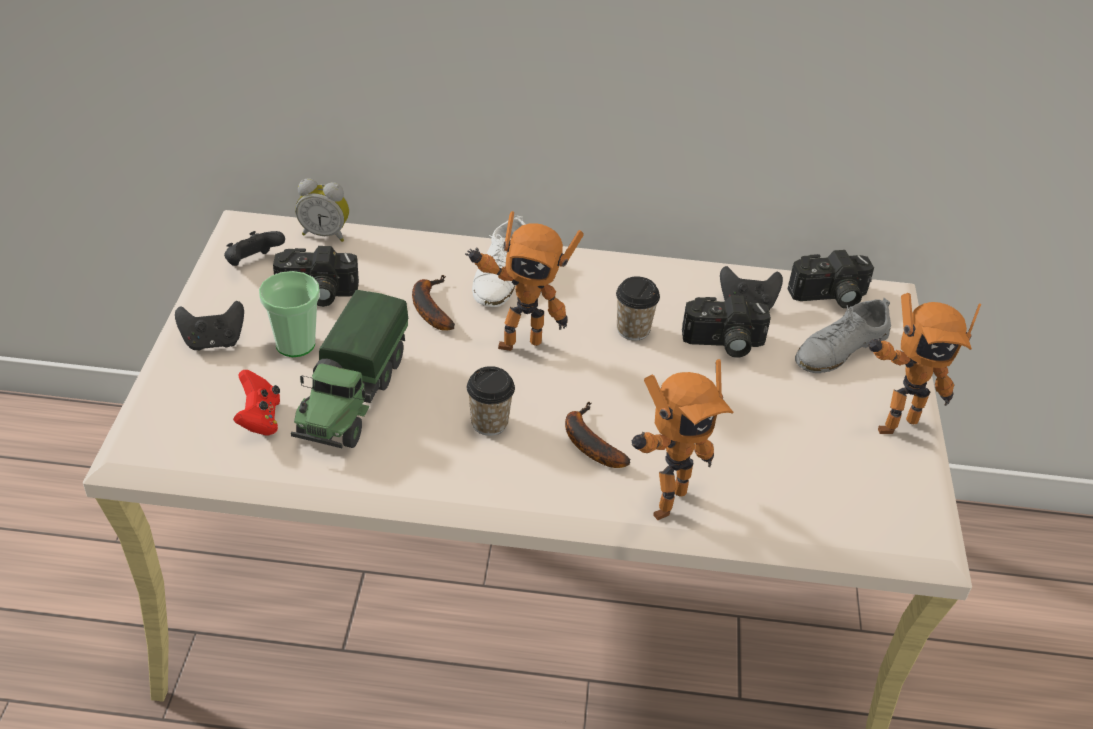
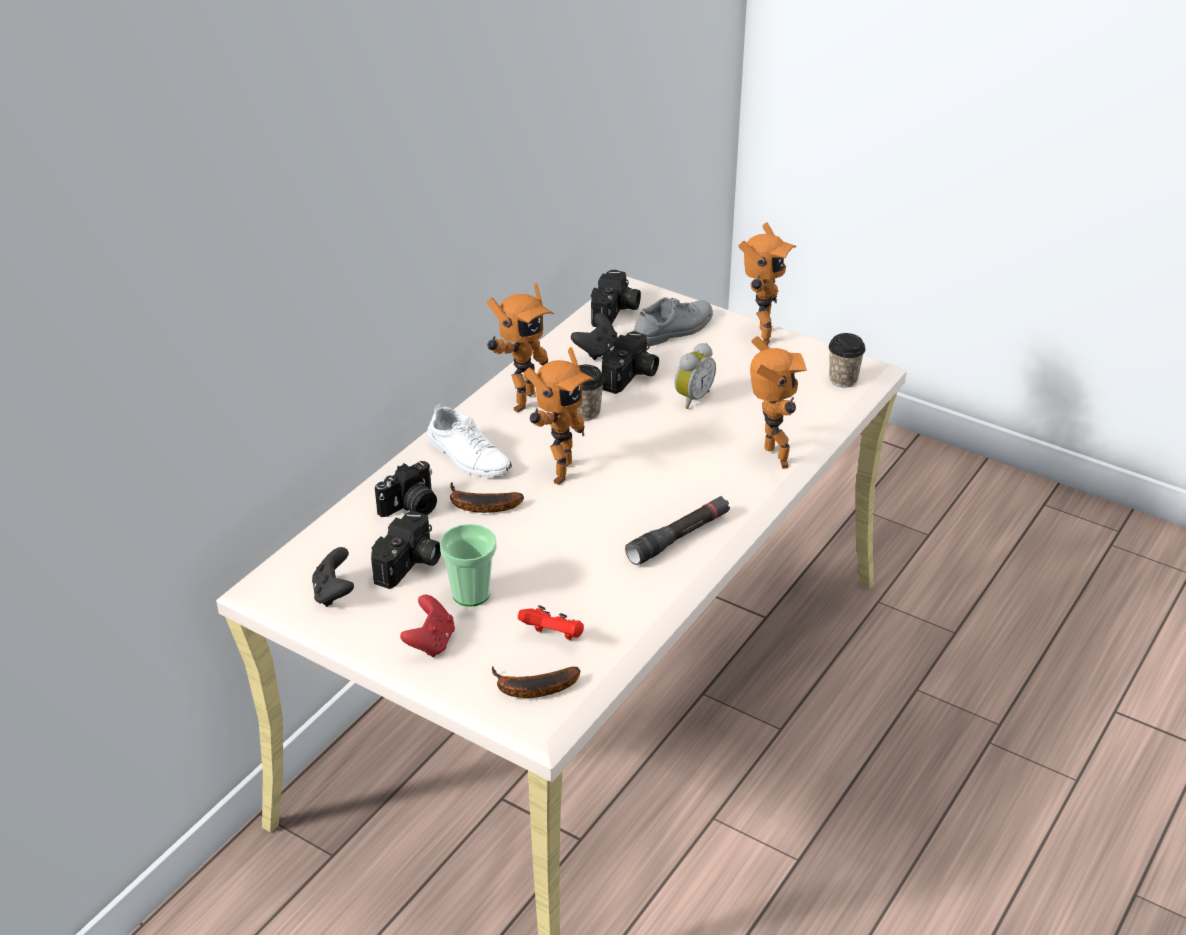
camera: 60 degrees left, 5 degrees down
(213, 342) = (431, 642): black game controller -> red game controller
(325, 233) = (325, 538): alarm clock -> alarm clock (691, 398)
(352, 398) = (563, 578): toy truck -> none
(400, 267) = (411, 507): none -> camera
(468, 464) = (679, 538): none -> black flashlight
(489, 423) = (641, 514): cup -> cup (843, 379)
(588, 442) = (693, 473): banana -> banana (531, 689)
(614, 279) = (519, 401): none -> toy robot
(840, 349) = (673, 329): grey shoe -> grey shoe turned 120 degrees counterclockwise

